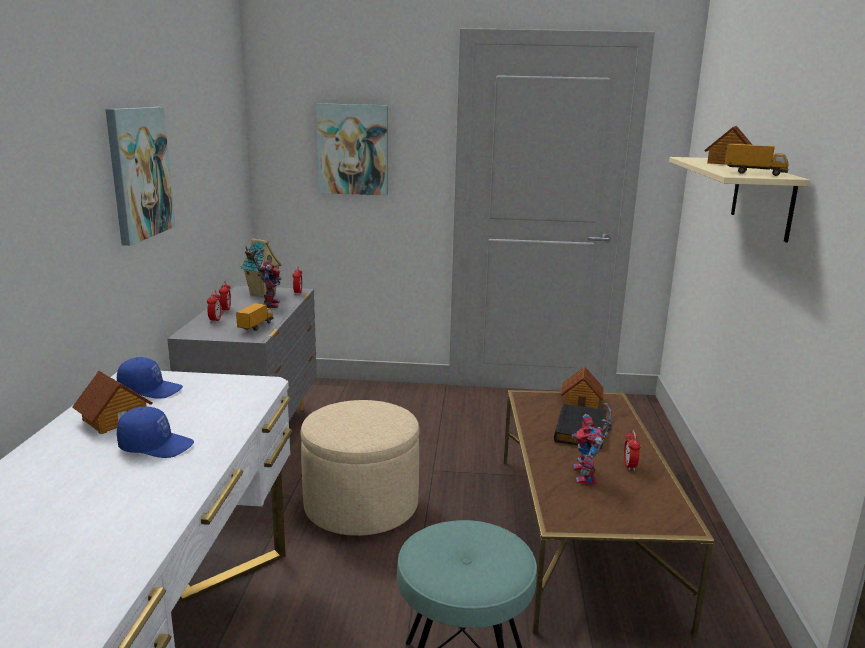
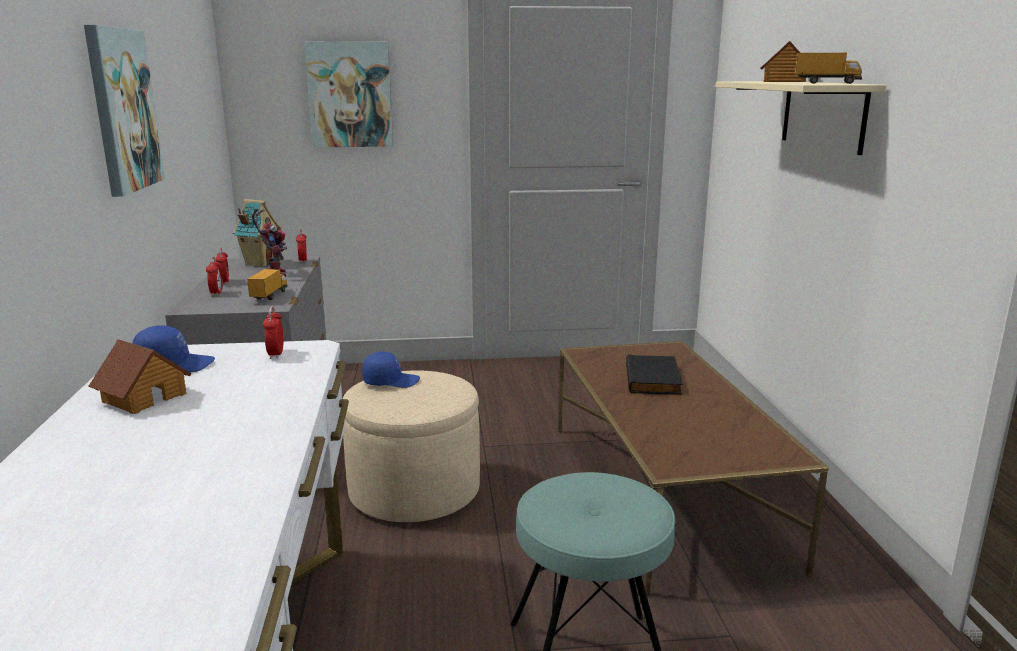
camera: 10 degrees left, 0 degrees up
(156, 445) = (212, 419): blue cap -> blue cap (391, 381)
(581, 400) = (642, 352): toy house -> none
(588, 478) = (679, 423): toy robot -> none
(629, 466) = (716, 408): alarm clock -> alarm clock (276, 354)

